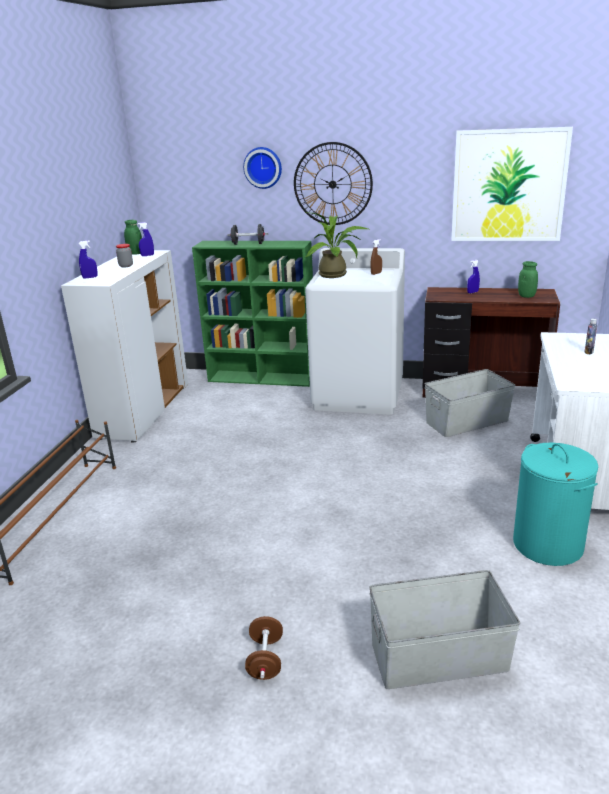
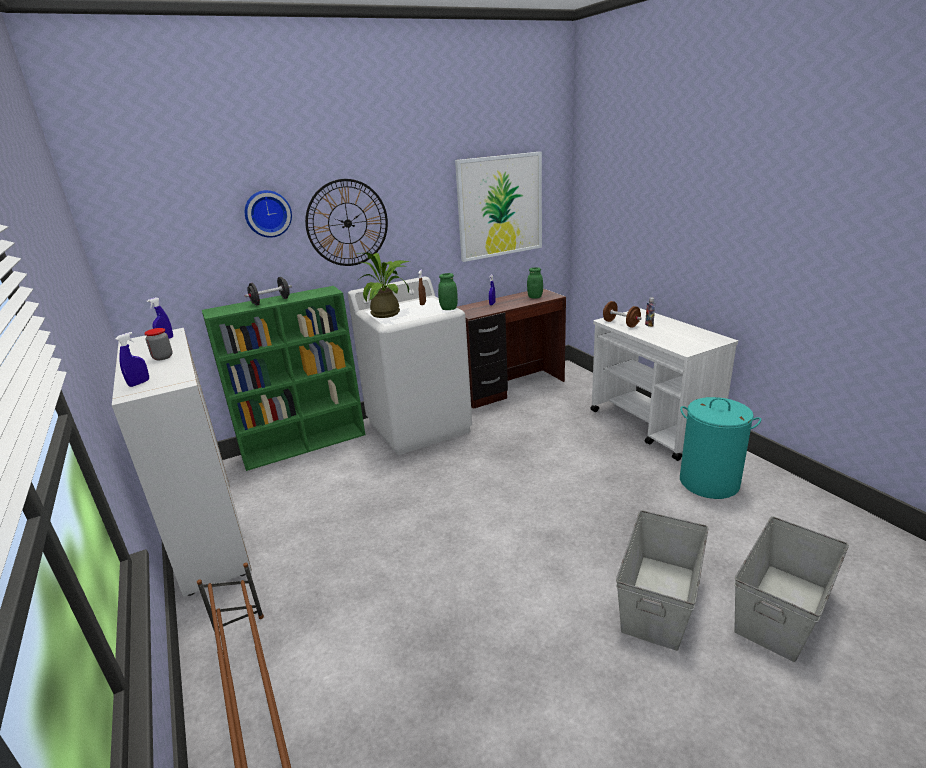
camera: 40 degrees left, 0 degrees up
(135, 253) = (141, 341): green jar -> green jar (449, 309)
(265, 660) = (694, 710): brown dumbbell -> brown dumbbell (621, 324)
(467, 421) = (532, 415): grey storage box -> grey storage box (659, 599)

